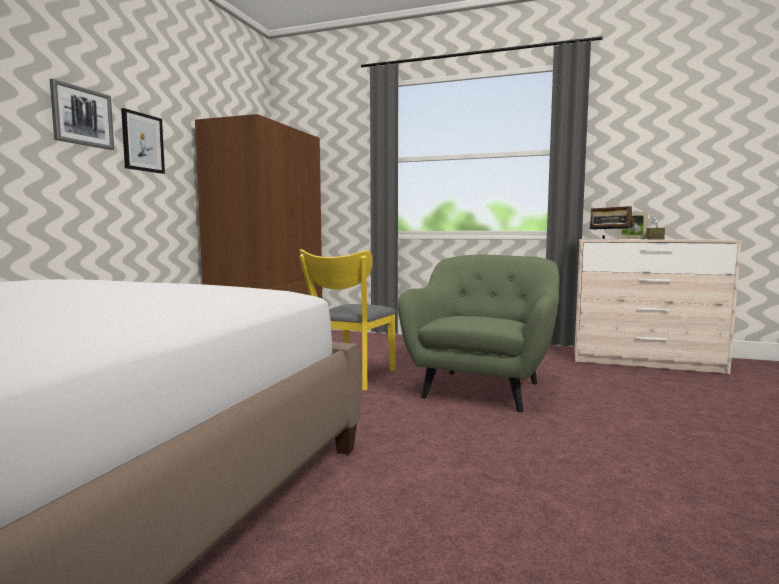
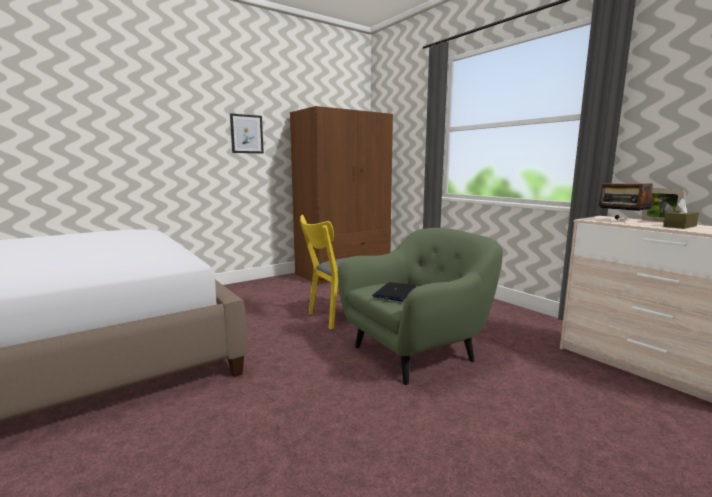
camera: 35 degrees right, 5 degrees up
(82, 116) = (200, 123): picture -> none
(480, 319) = (394, 292): none -> laptop

